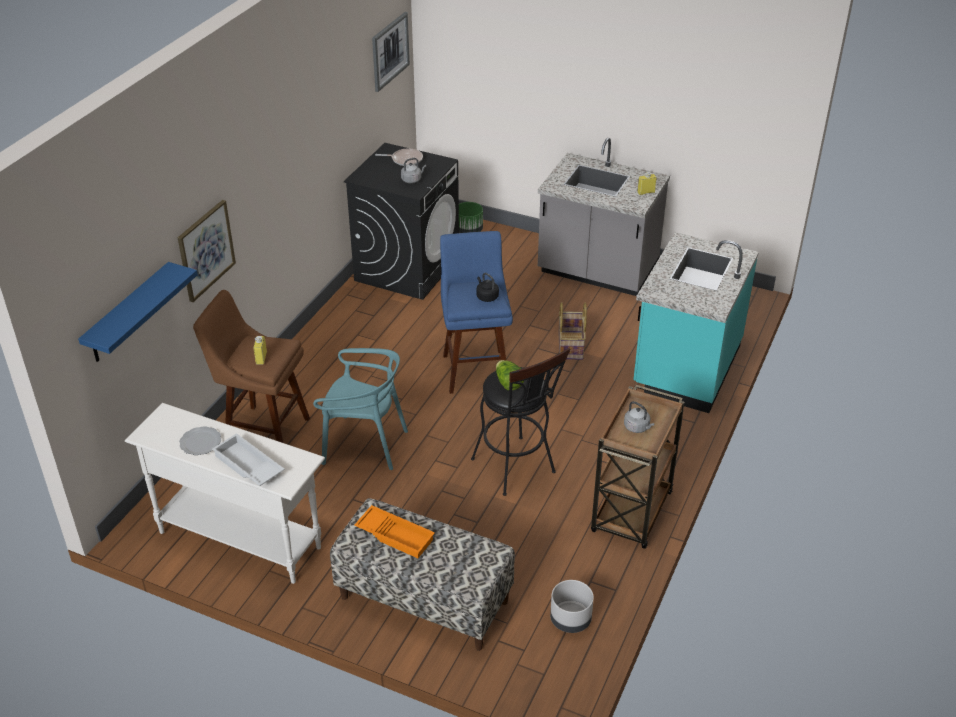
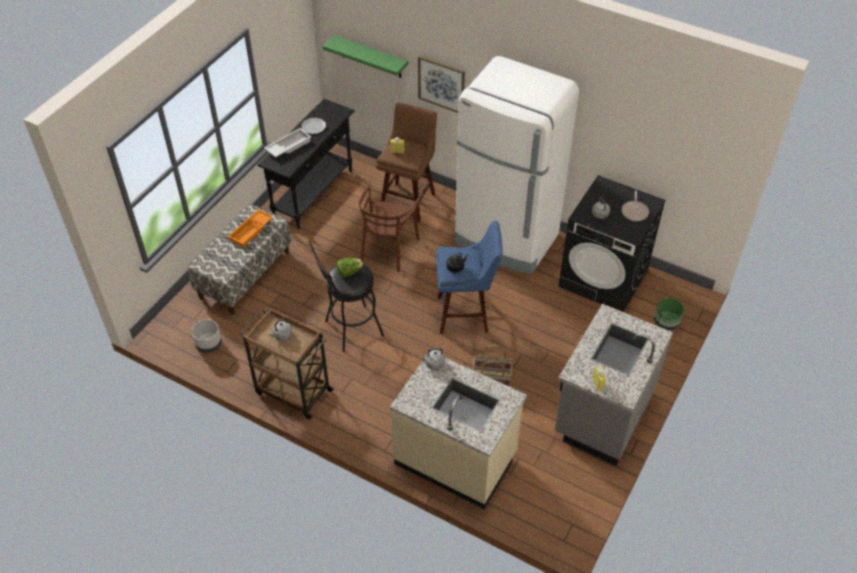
camera: 95 degrees right, 10 degrees up
(128, 314) = (371, 57): blue shelf -> green shelf
(239, 539) = (313, 193): white console table -> black console table
(345, 340) = (506, 240): none -> white fridge
(364, 445) = (388, 249): turquoise chair -> brown chair
(390, 51) = (706, 148): picture -> none
(655, 291) = (434, 364): none -> grey kettle
(685, 367) = (456, 458): turquoise counter -> beige counter

